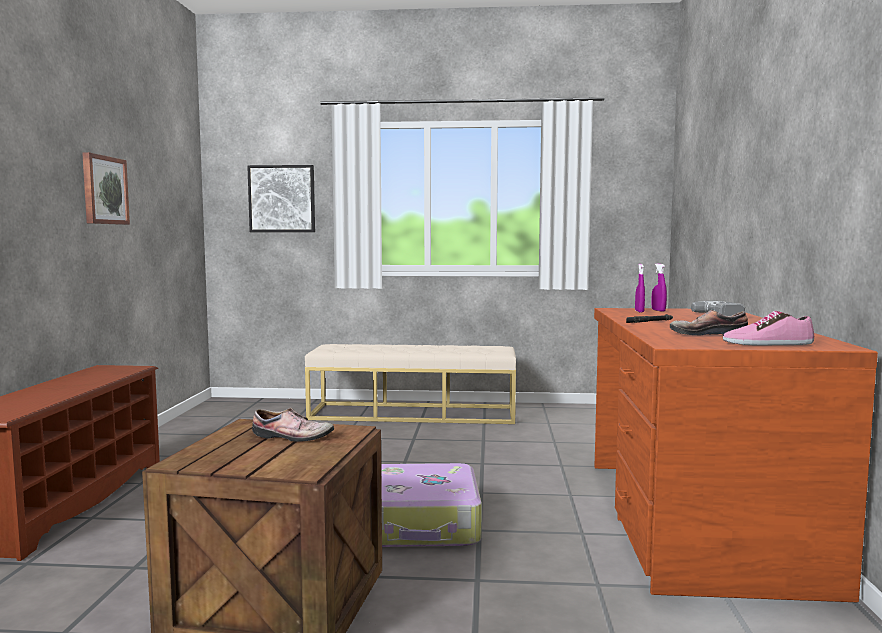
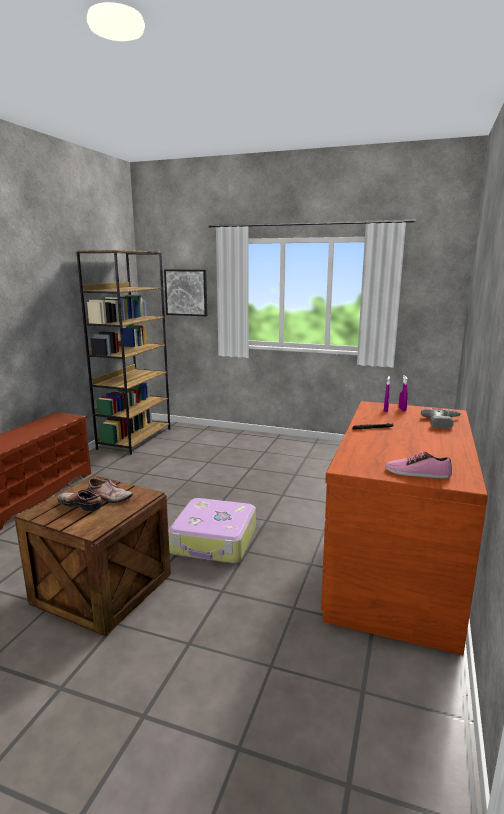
camera: 15 degrees right, 10 degrees up
(104, 190) = (57, 302): picture -> none
(207, 420) = (135, 438): none -> brown bookcase
(413, 413) = (263, 445): beige bench -> none
(707, 334) = (391, 453): shoe -> shoe (81, 504)

